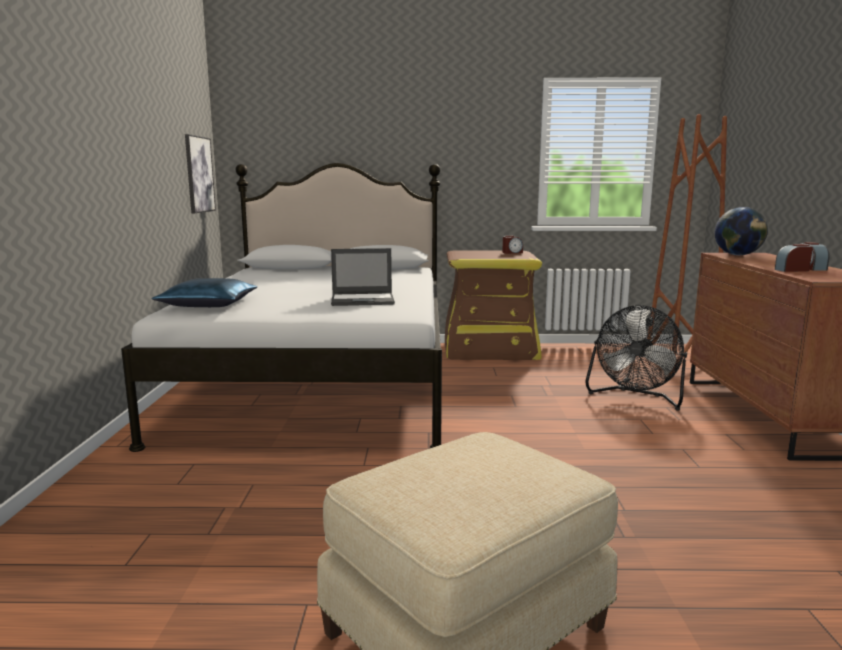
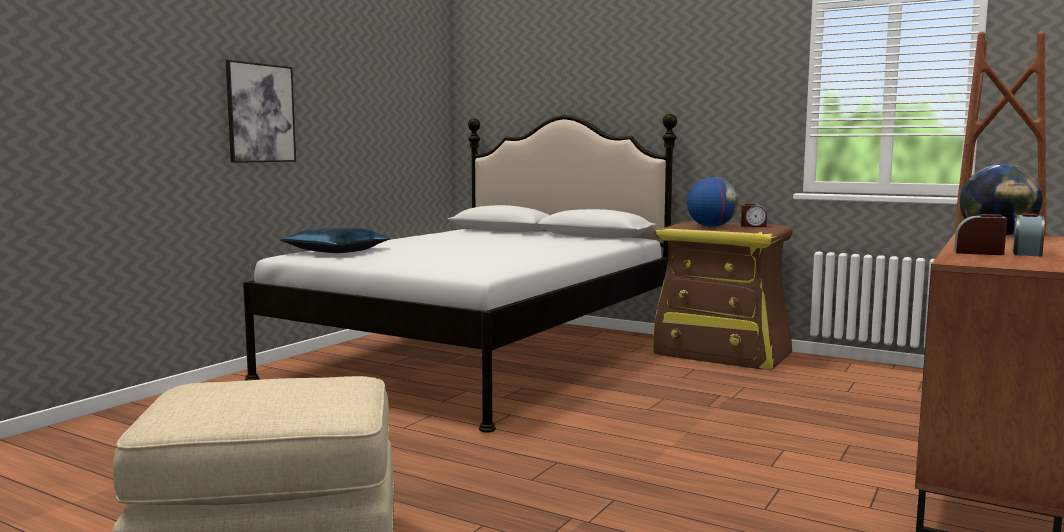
camera: 30 degrees right, 5 degrees down
(199, 174) = (422, 129): picture -> picture (260, 113)
(363, 300) = (476, 259): laptop -> none
(486, 255) = (711, 227): none -> globe
(633, 396) = (825, 425): black fan -> none

